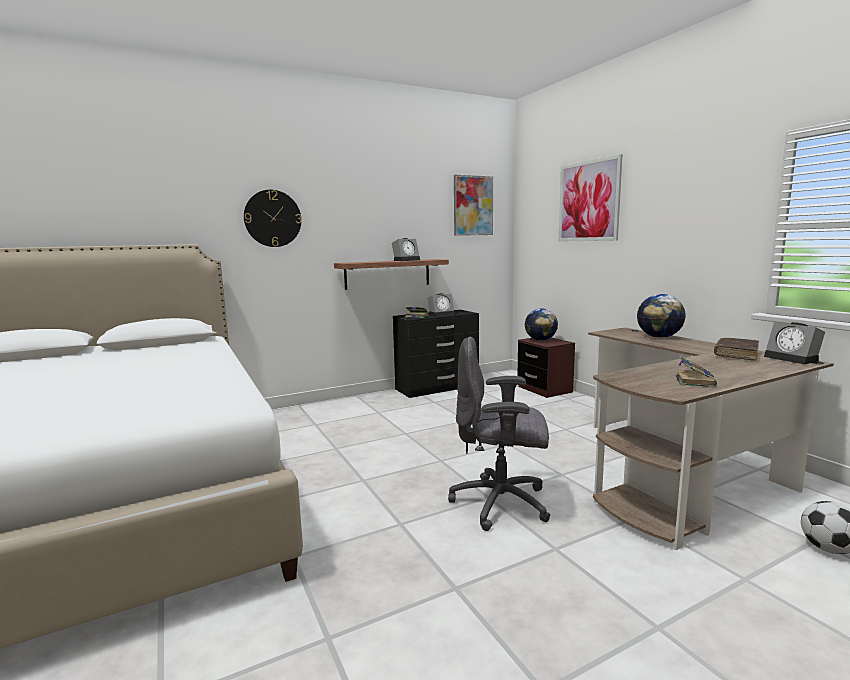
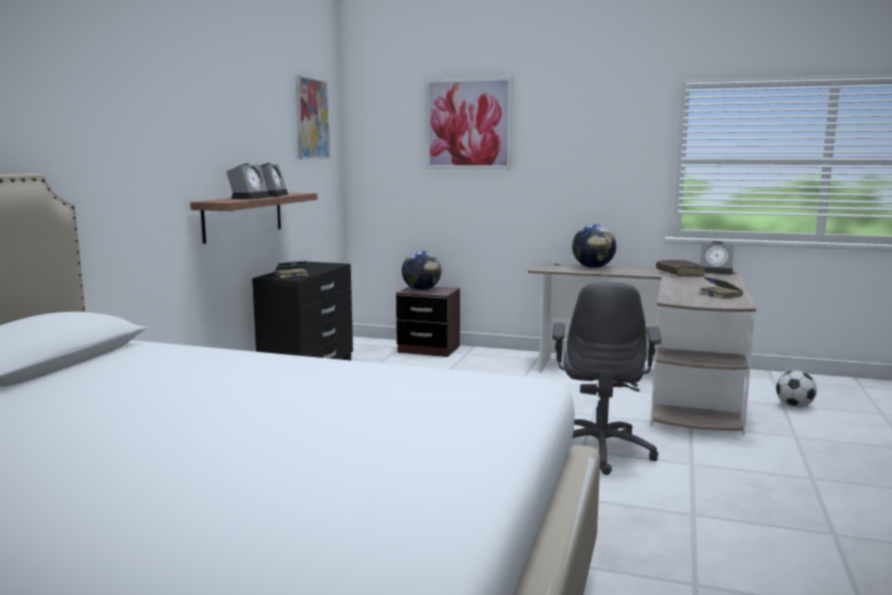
camera: 45 degrees left, 0 degrees up
(273, 218) = (120, 129): wall clock -> none
(441, 314) = (314, 269): alarm clock -> alarm clock (249, 198)
(502, 503) = (601, 451): grey office chair -> grey office chair turned 45 degrees counterclockwise

